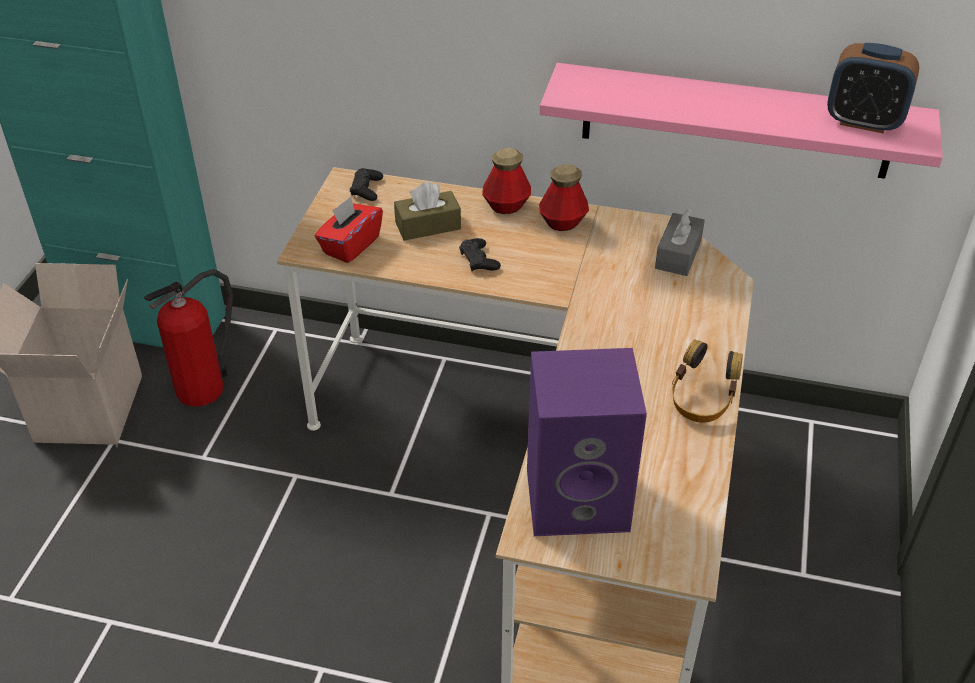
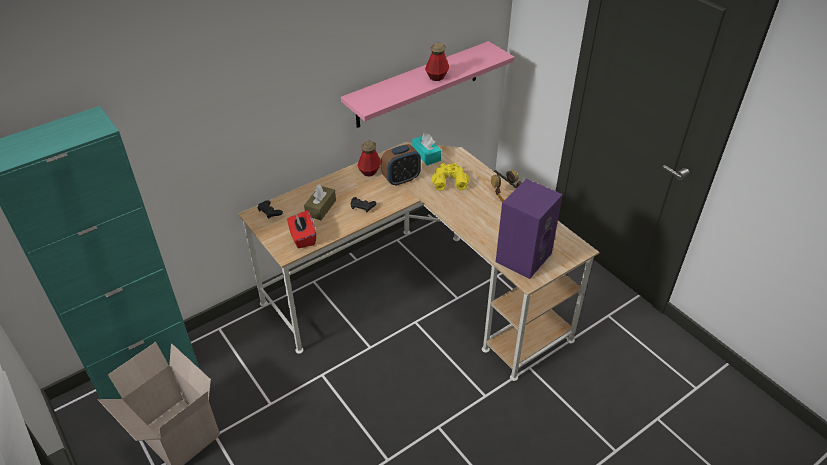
camera: 50 degrees left, 0 degrees up
(203, 386) = (222, 378): fire extinguisher -> none
(506, 206) = (338, 179): bottle -> bottle (437, 76)
(654, 311) = (449, 180): none -> yellow binoculars
(678, 254) = (426, 155): grey tissue box -> turquoise tissue box
(863, 122) = (475, 58): alarm clock -> alarm clock (401, 179)

